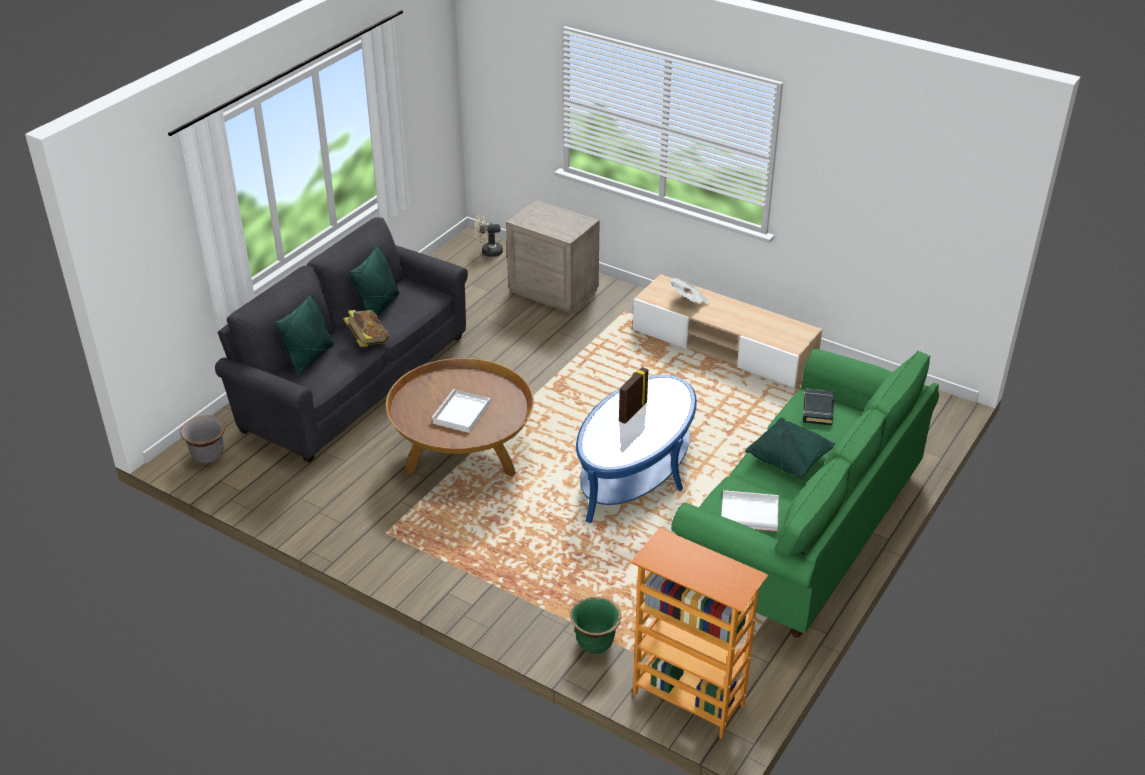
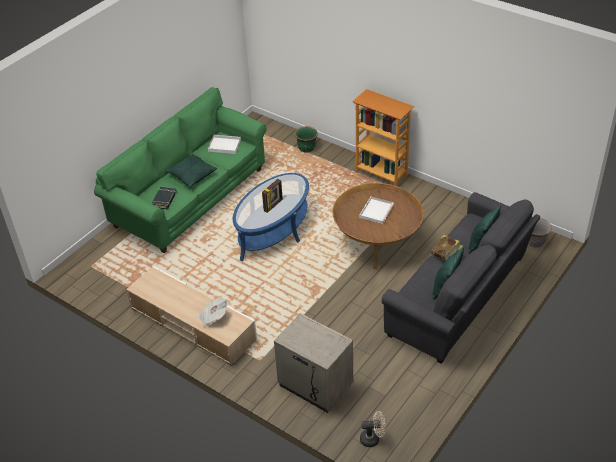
camera: 175 degrees left, 5 degrees up
(687, 700) = (269, 128): bookcase -> bookcase (381, 174)

